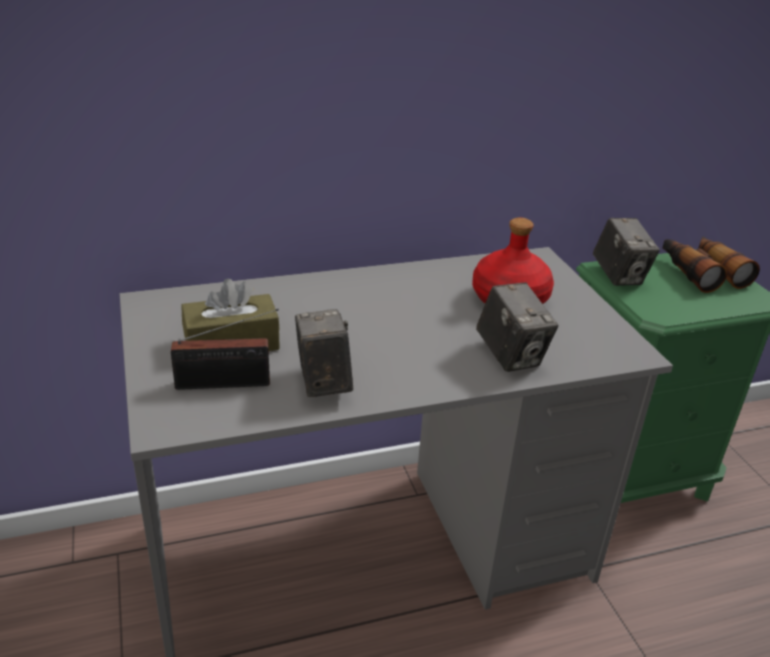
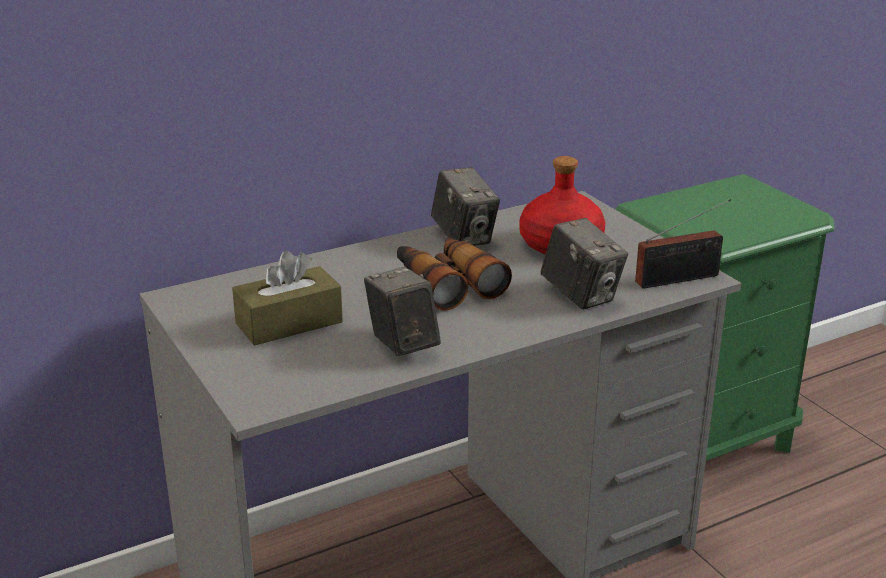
camera: 10 degrees left, 5 degrees down
(228, 383) = (305, 359): radio -> radio (682, 279)
(619, 276) = (661, 212): camera -> camera (464, 237)
(701, 272) = (743, 198): binoculars -> binoculars (447, 283)

